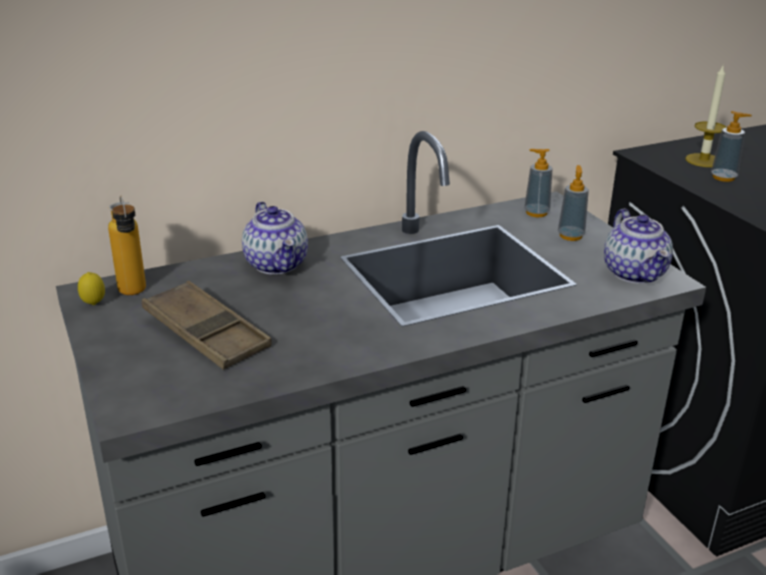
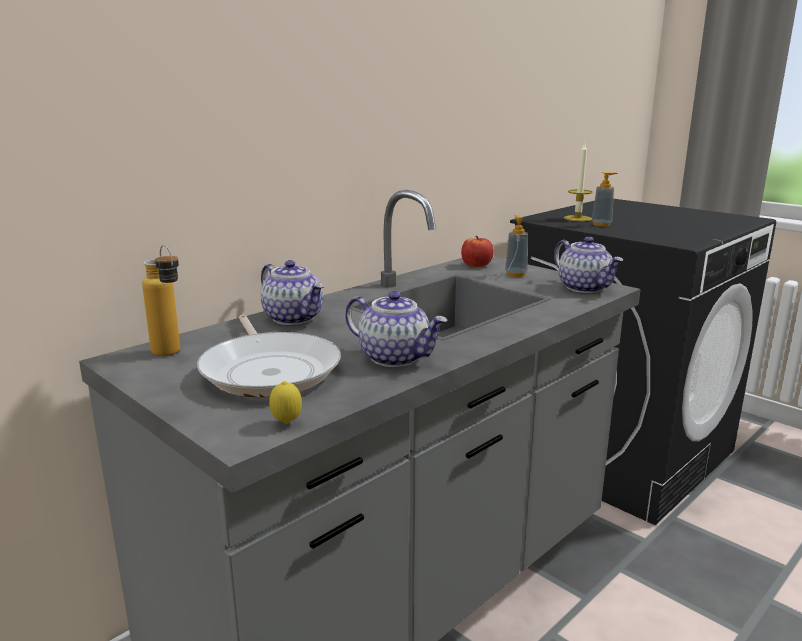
camera: 20 degrees left, 10 degrees down
(94, 304) = (133, 367): lemon -> lemon (287, 423)
(206, 333) = (270, 370): brown tray -> frying pan
(334, 341) = (395, 357): none -> teapot
(536, 213) = (476, 265): soap dispenser -> apple

